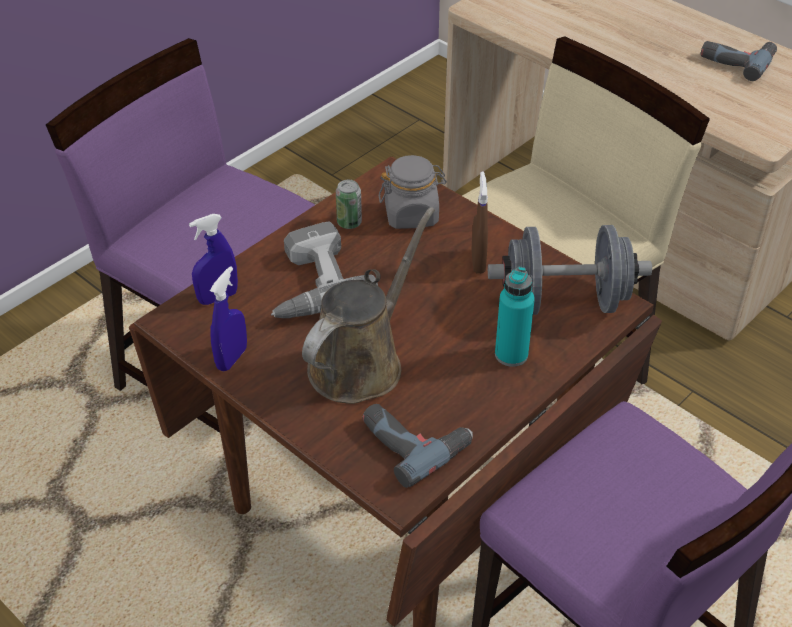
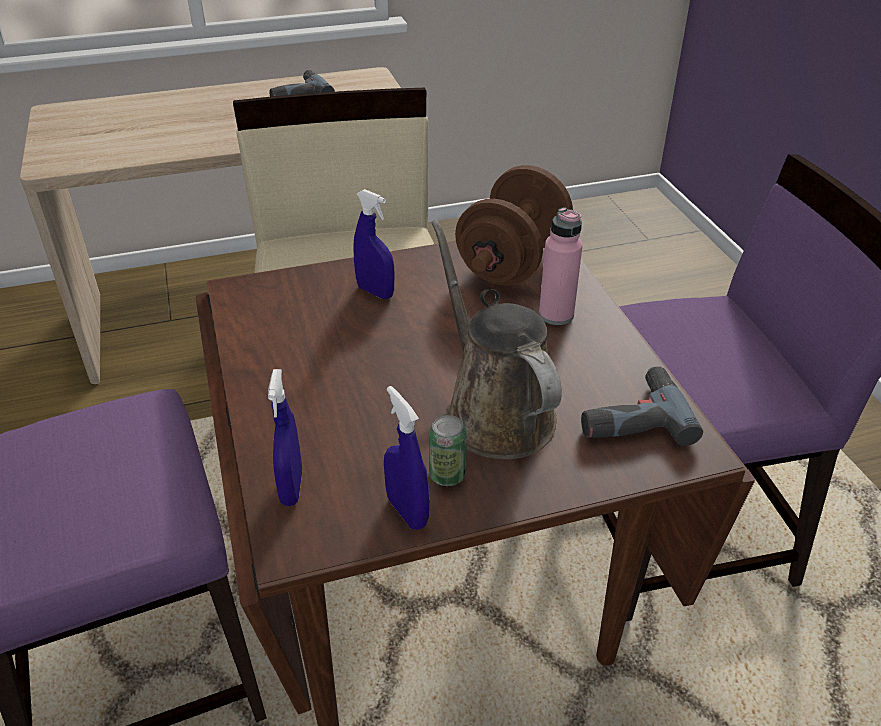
camera: 60 degrees left, 5 degrees down
(310, 284) = (342, 404): power drill -> none
(349, 223) = (276, 343): can -> can (447, 475)
(411, 214) = (310, 300): grey jar -> none
(451, 242) = (375, 292): none -> blue spray bottle
(478, 262) = (418, 287): brown spray bottle -> none
(511, 354) = (556, 315): turquoise bottle -> pink bottle
(565, 301) = (512, 262): grey dumbbell -> brown dumbbell

